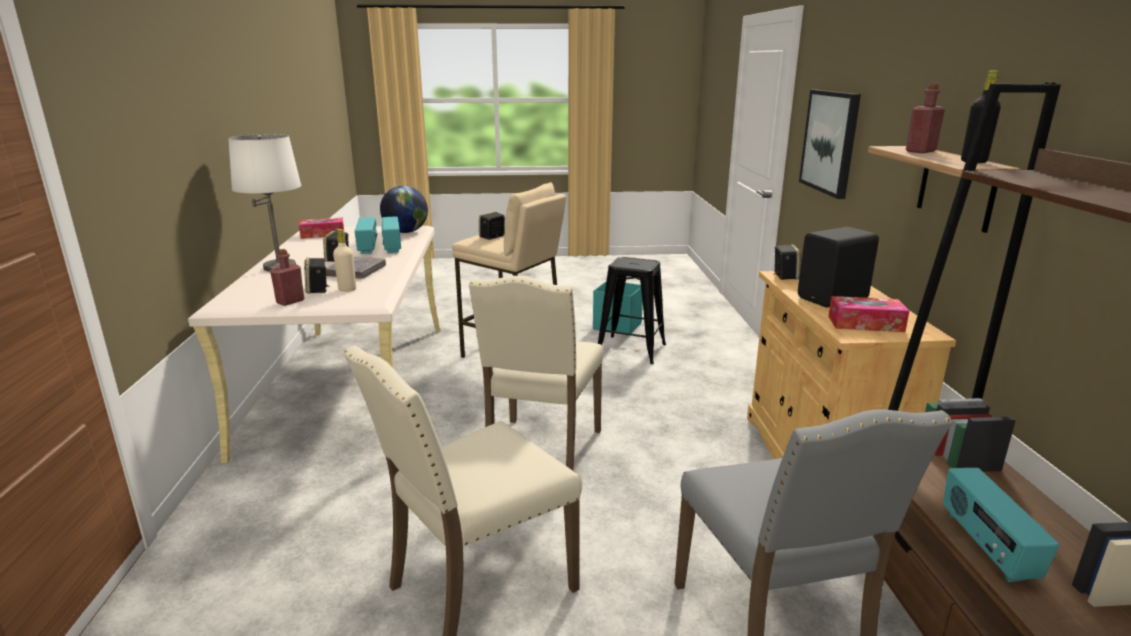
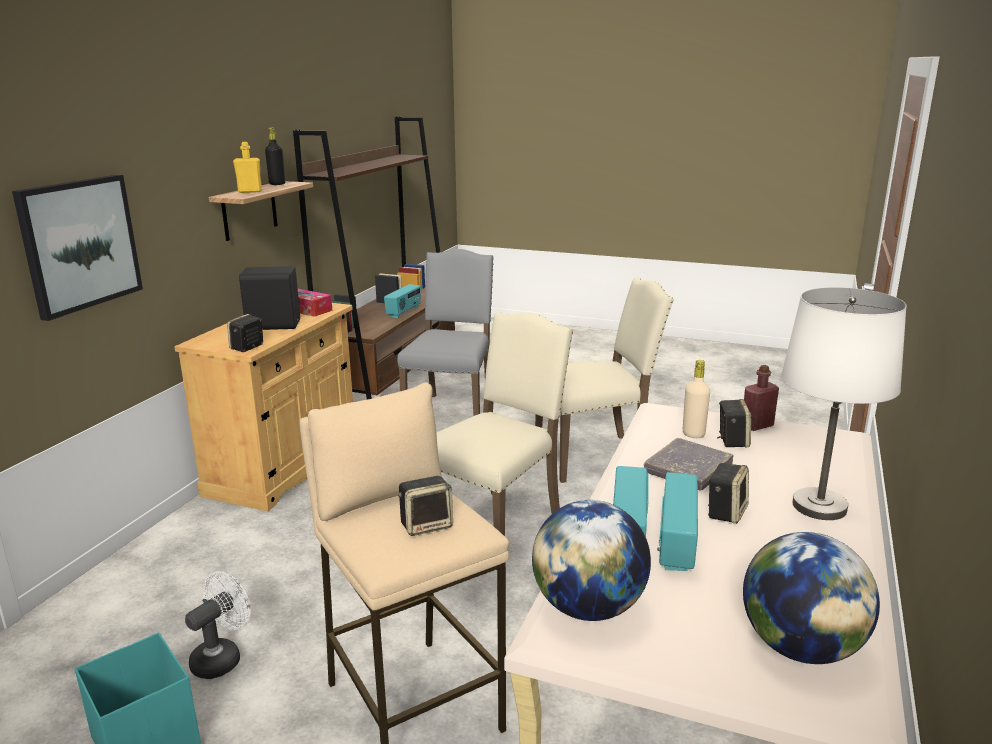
camera: 155 degrees left, 0 degrees up
(322, 234) = (801, 647): tissue box -> globe
(631, 349) = (222, 657): black stool -> white fan
(920, 151) = (250, 191): red bottle -> yellow bottle

